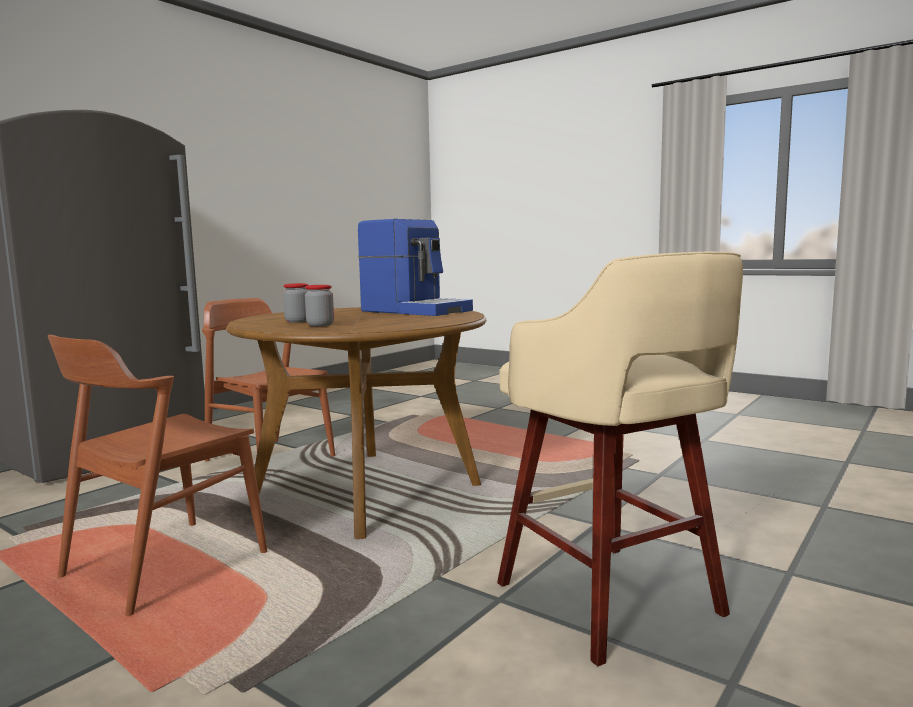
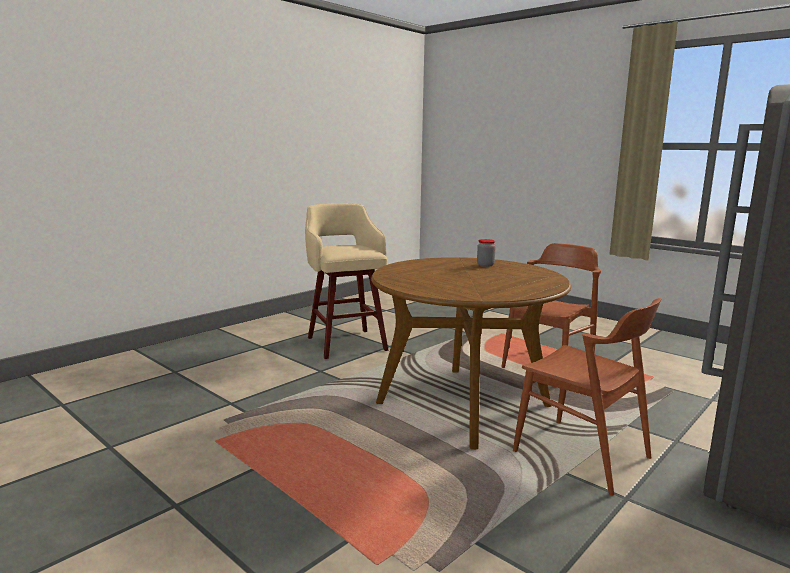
camera: 175 degrees left, 5 degrees up
(298, 321) = (508, 271): jar -> none
(416, 311) = (426, 284): coffee machine -> none

